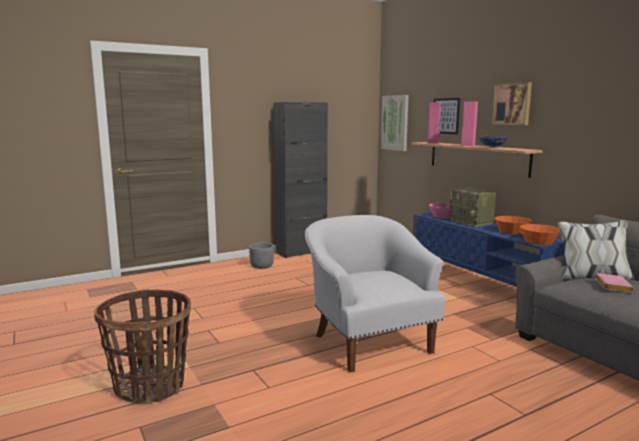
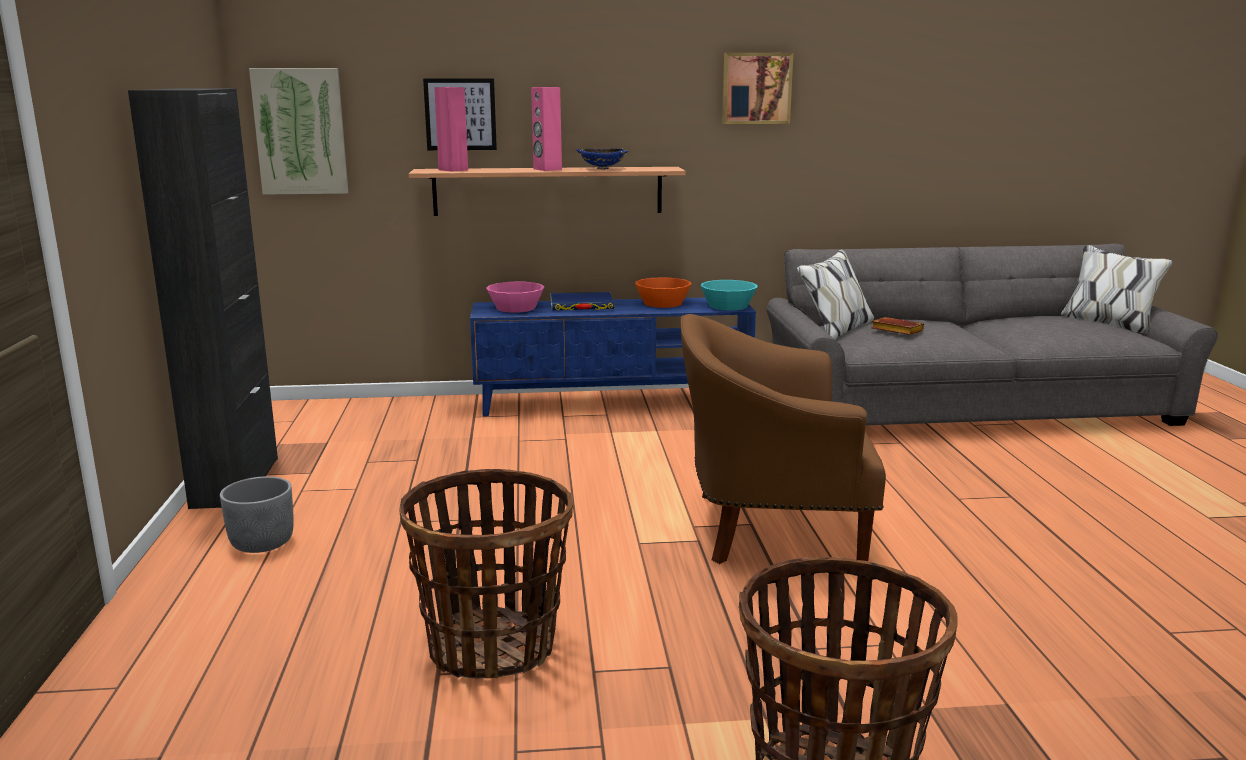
camera: 65 degrees left, 5 degrees up
(215, 311) = (492, 647): none -> basket
(370, 342) = (768, 528): white armchair -> brown armchair
(471, 222) = (581, 305): radio -> blue book
(512, 104) = (614, 92): picture -> picture (756, 88)
(538, 241) = (728, 306): orange bowl -> turquoise bowl
(611, 286) = (895, 331): pink book -> brown book

